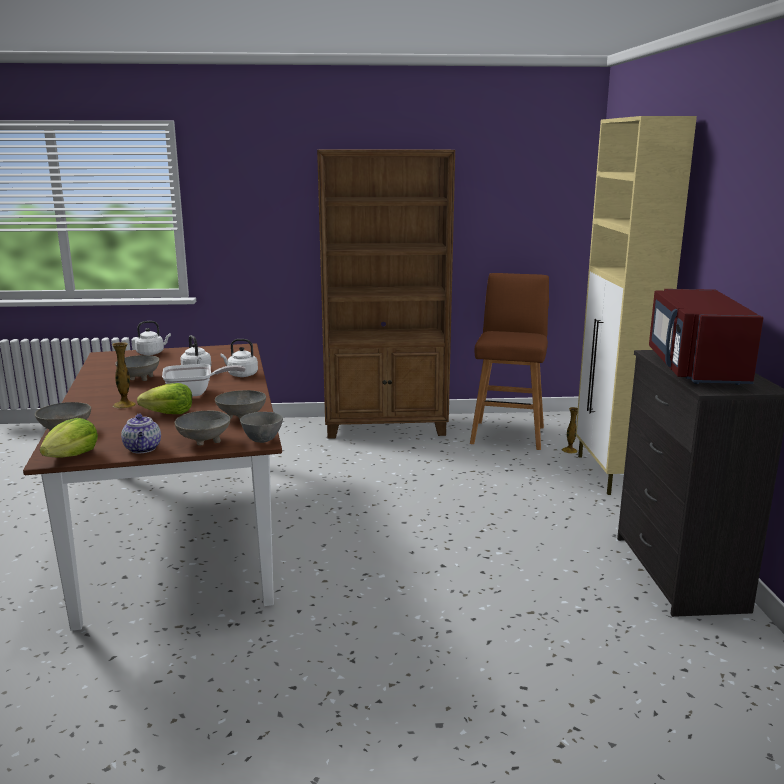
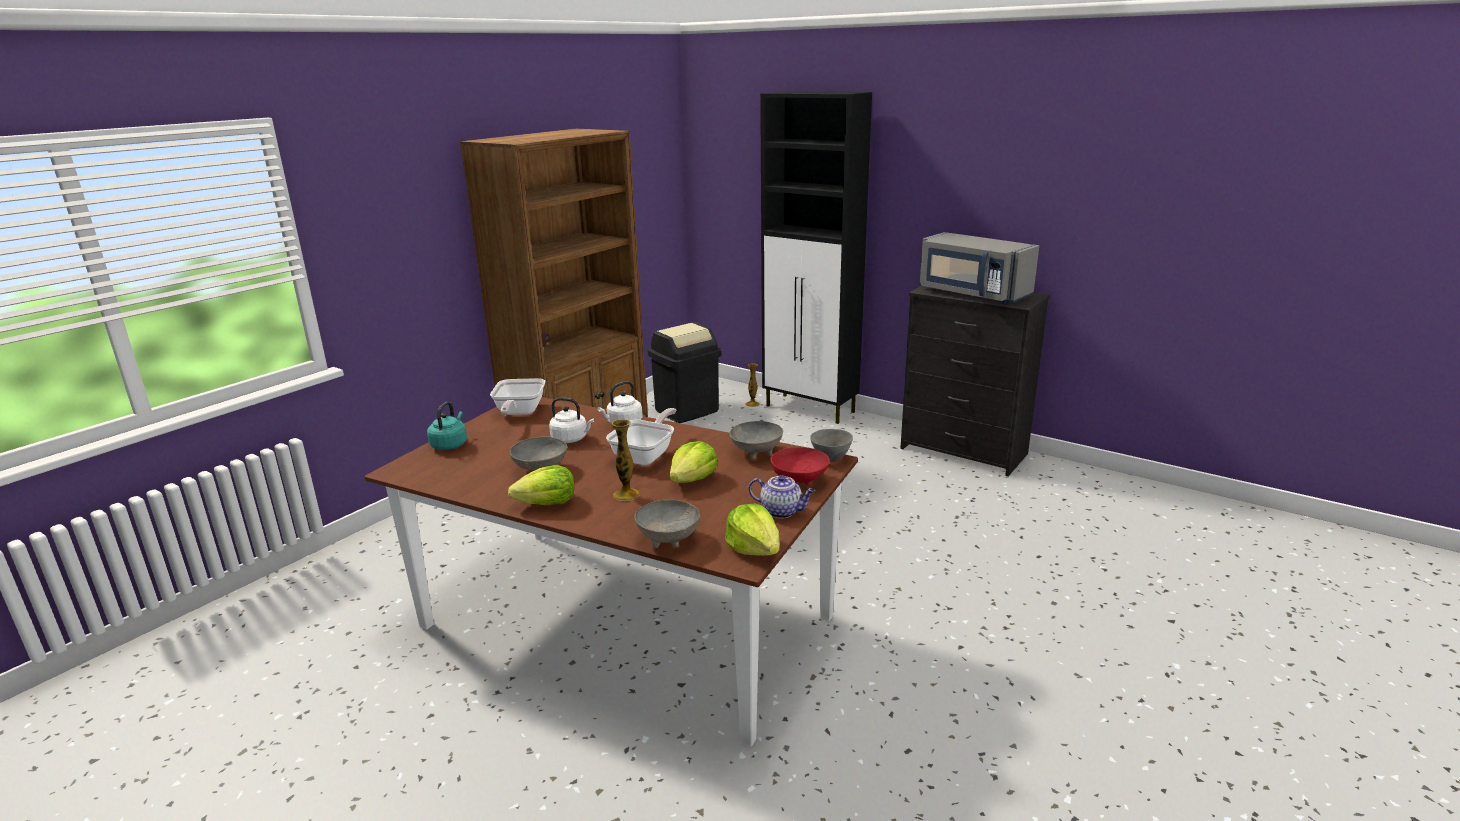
camera: 50 degrees left, 5 degrees up
(91, 392) = (547, 503): none -> lettuce
(152, 353) = (450, 444): white kettle -> turquoise kettle
(203, 441) = (798, 482): grey bowl -> red bowl
(221, 351) = (519, 413): none -> frying pan
(508, 434) = (686, 410): brown stool -> black trash can
(611, 474) = (811, 409): beige cabinet -> black cabinet
(694, 368) = (972, 294): red microwave -> grey microwave

